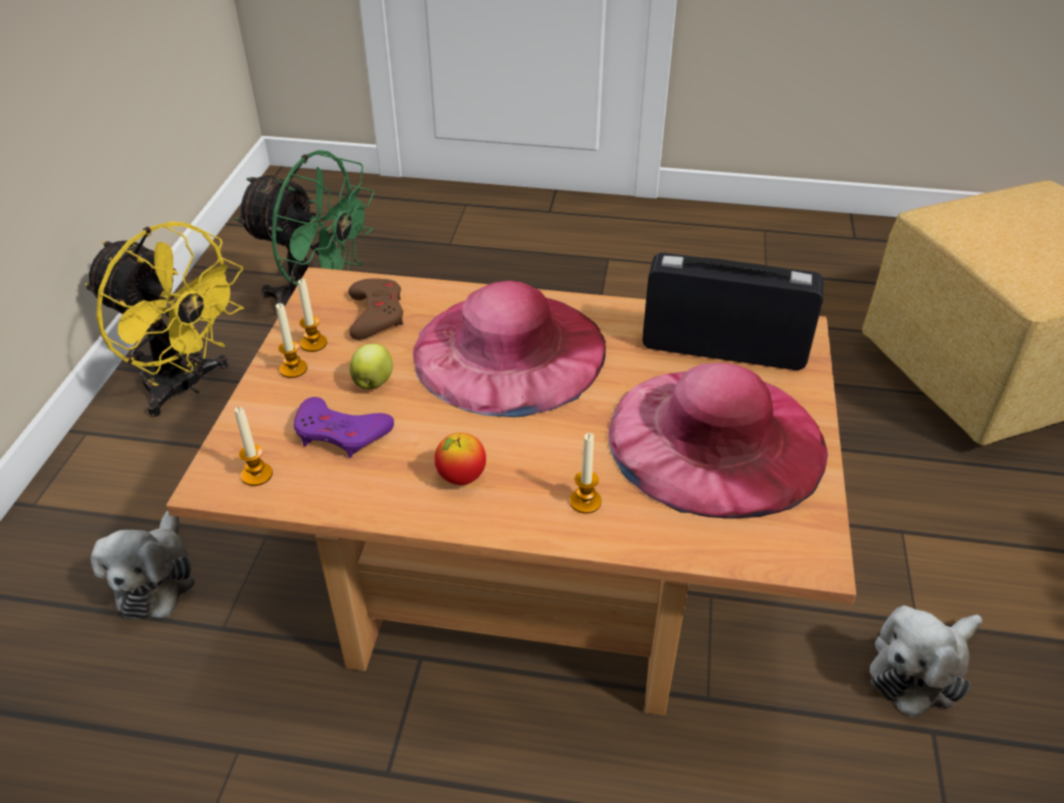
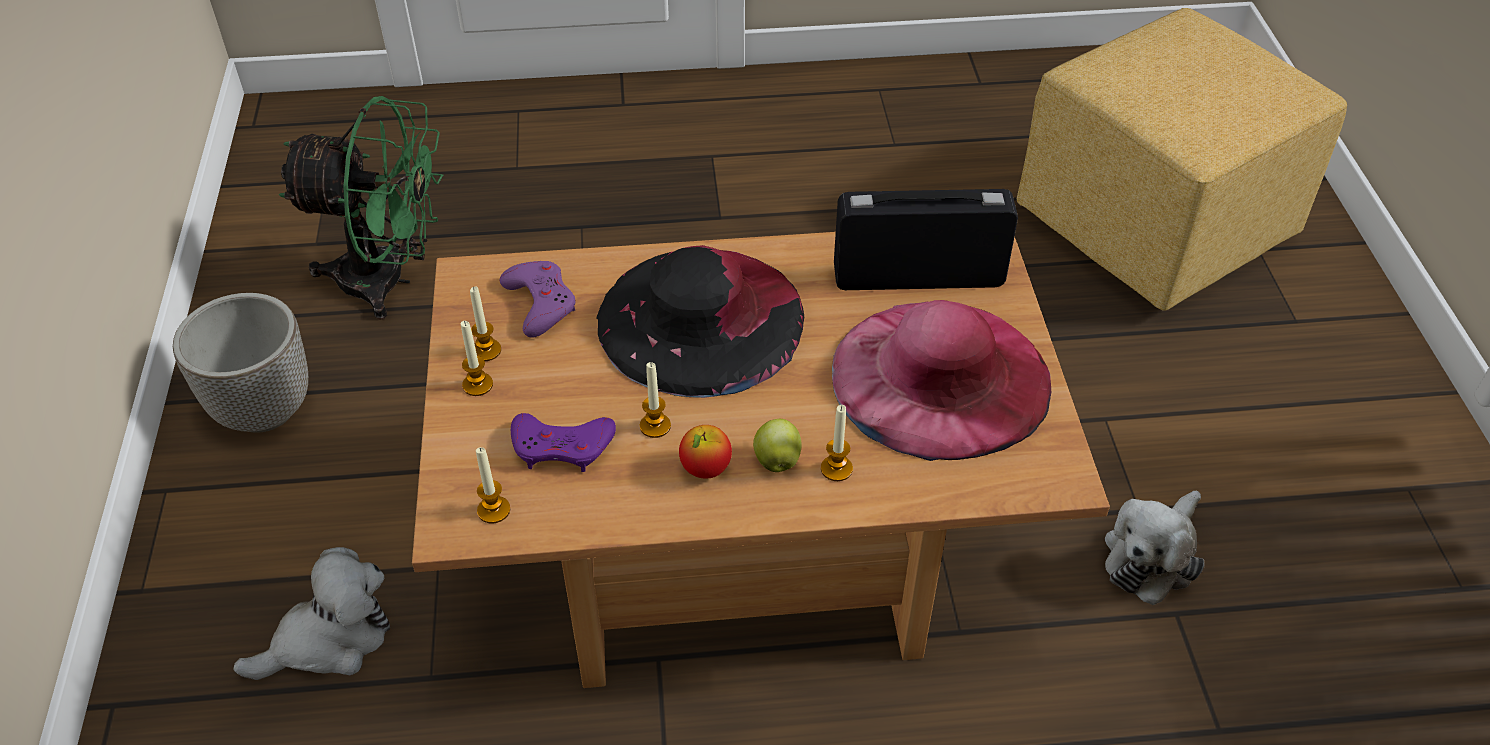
camera: 15 degrees left, 5 degrees up
(156, 577) = (329, 640): plush toy -> plush toy turned 105 degrees counterclockwise
(186, 386) = (264, 409): yellow fan -> planter
(373, 382) = (571, 383): apple -> apple (777, 460)
(376, 314) = (540, 303): brown game controller -> purple game controller
(431, 431) = (655, 426): none -> candle
(509, 350) = (701, 319): pink hat -> black hat

